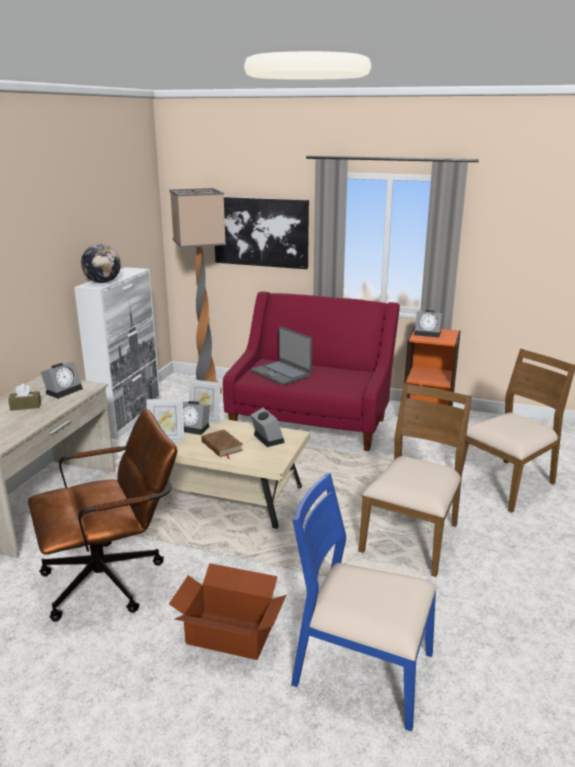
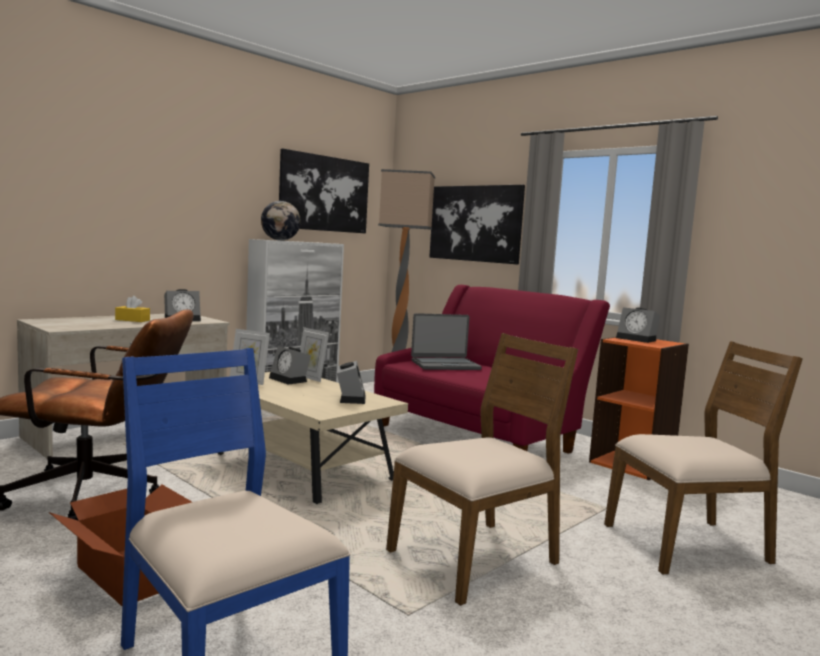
camera: 25 degrees right, 15 degrees down
(25, 406) = (132, 320): brown tissue box -> yellow tissue box
(117, 219) = (324, 193): none -> picture
(221, 446) = (293, 393): brown book -> none
(281, 373) = (445, 365): laptop -> laptop turned 90 degrees counterclockwise

